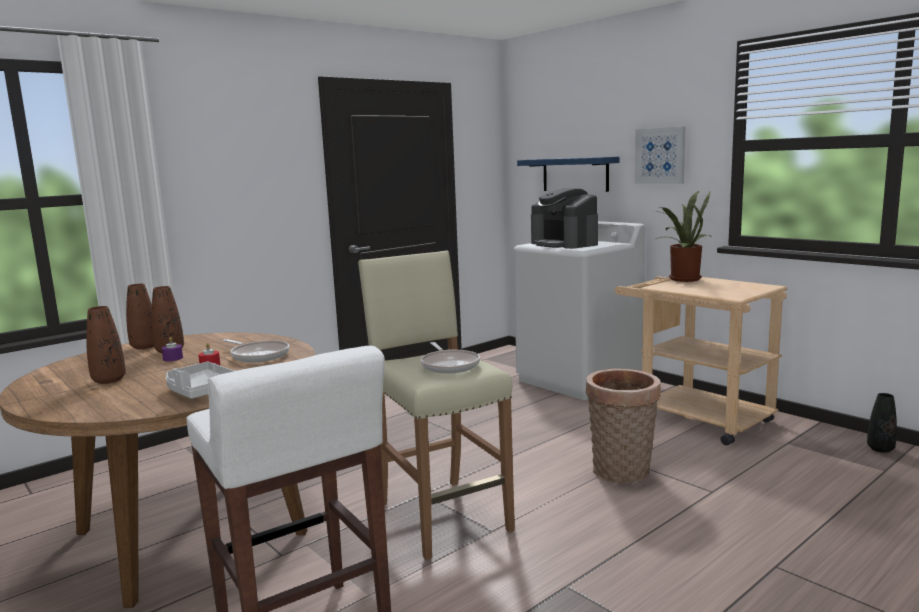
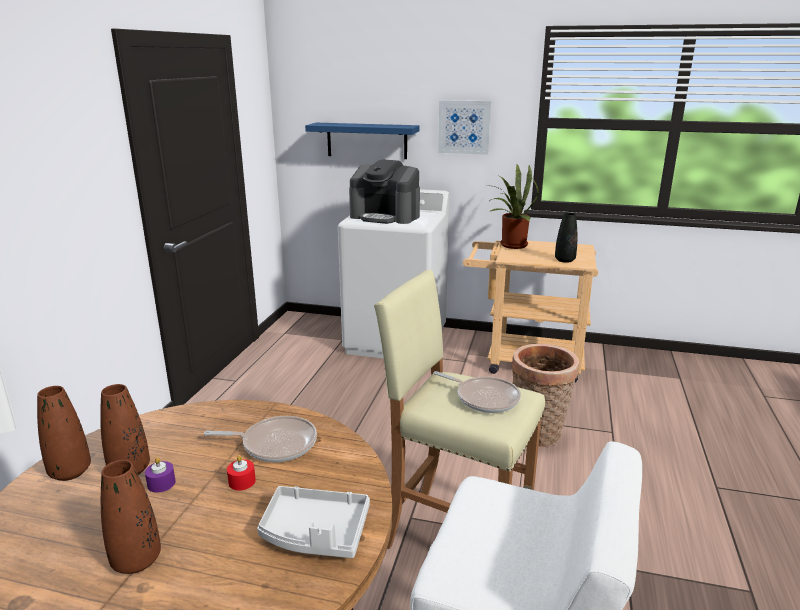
camera: 35 degrees left, 10 degrees up
(880, 449) = (658, 359): black vase -> black vase (564, 260)

